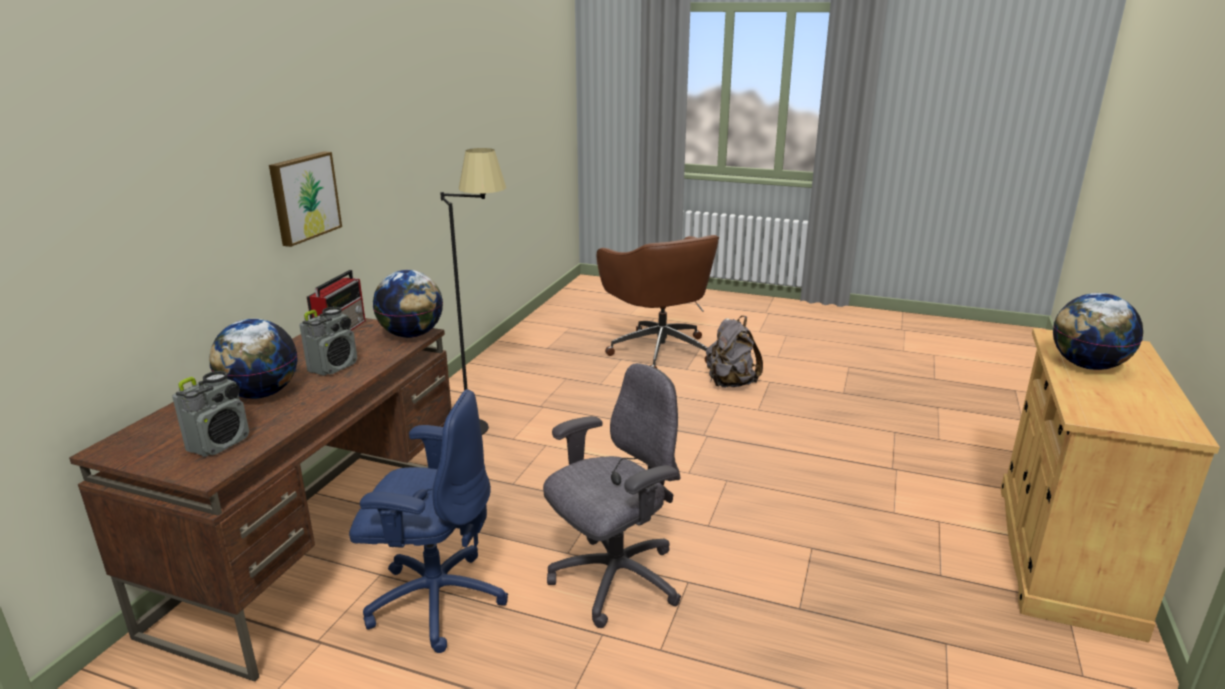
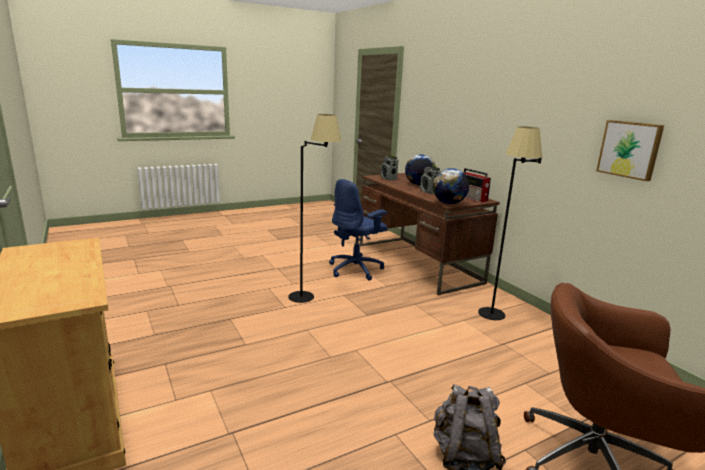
camera: 130 degrees right, 5 degrees down
(303, 197) = (506, 134): picture -> picture (630, 149)
(614, 580) = (312, 296): grey office chair -> black floor lamp
(1087, 366) = (66, 276): globe -> none

